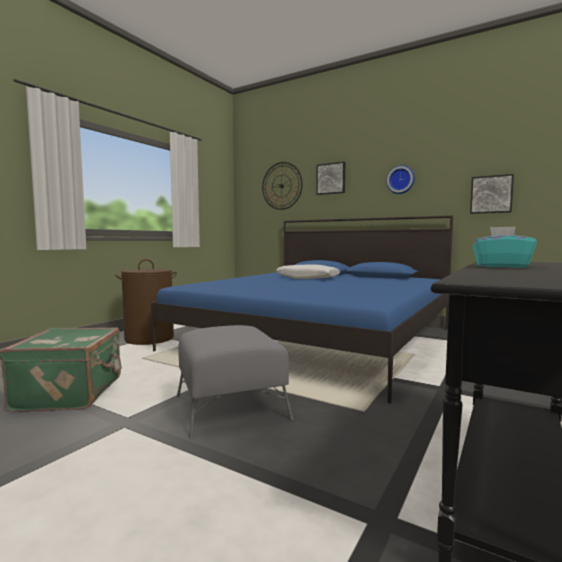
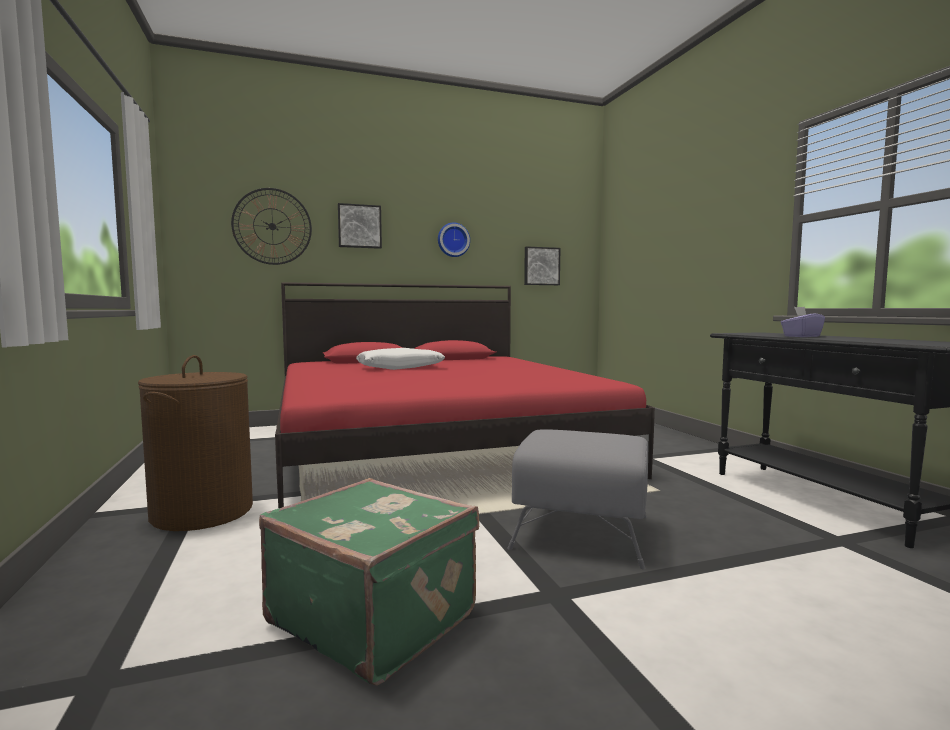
camera: 50 degrees left, 0 degrees up
(316, 338) = (435, 446): blue bed -> red bed
(501, 266) = (801, 336): turquoise tissue box -> purple tissue box

